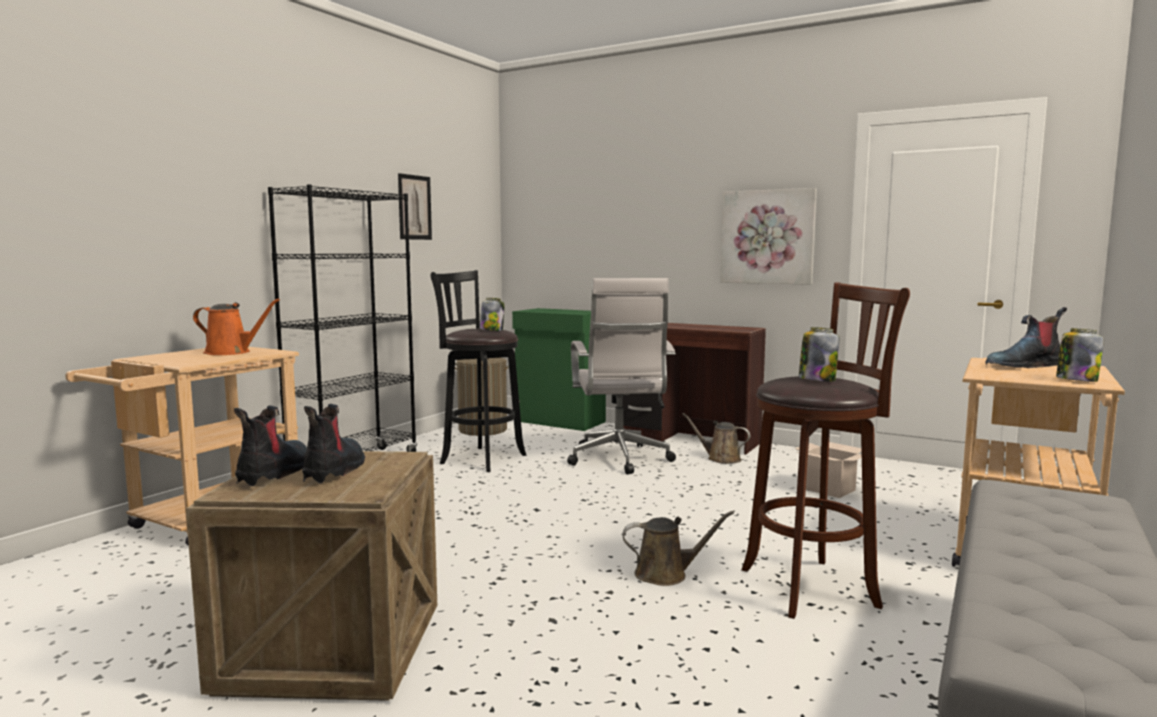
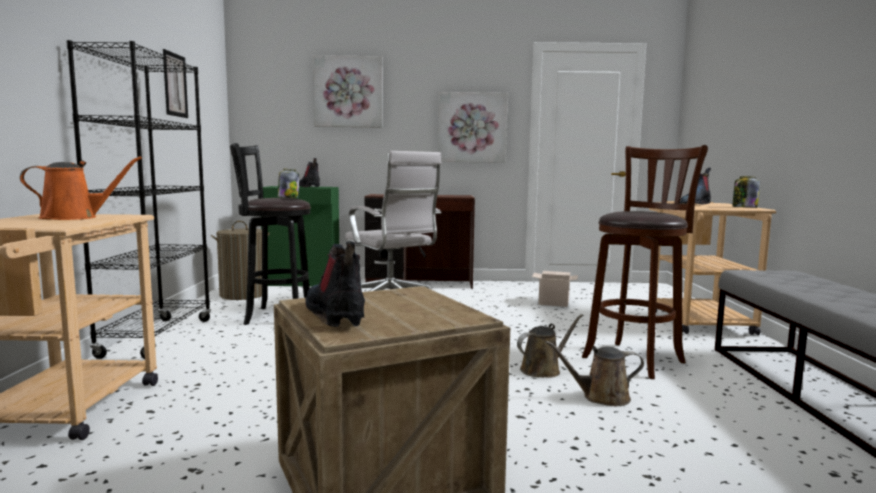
camera: 30 degrees left, 0 degrees up
(335, 470) = (387, 306): boot -> boot (310, 187)
(619, 197) = (348, 92): none -> picture
(720, 459) = (460, 293): brown watering can -> brown watering can (601, 397)
(816, 380) = (640, 212): jar -> none

